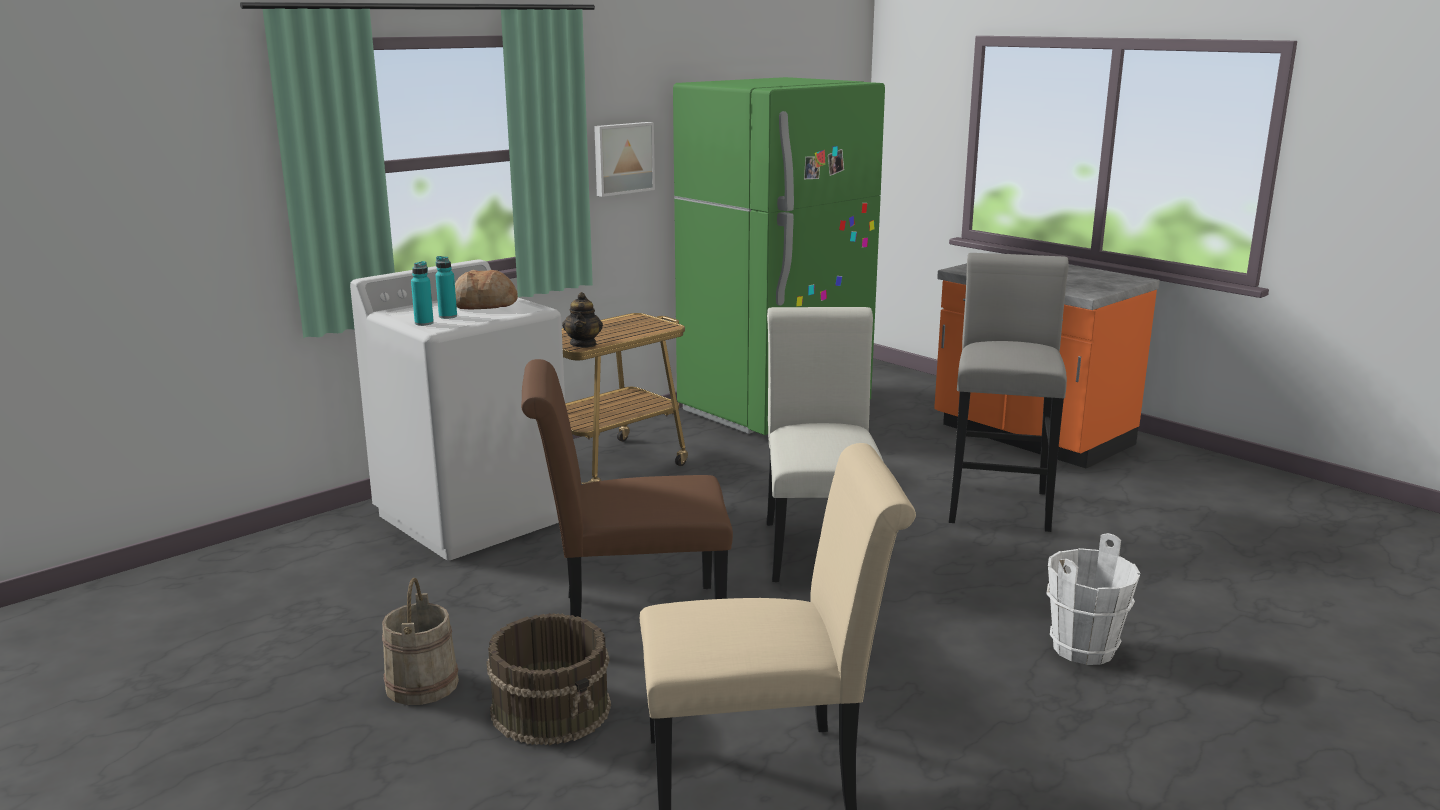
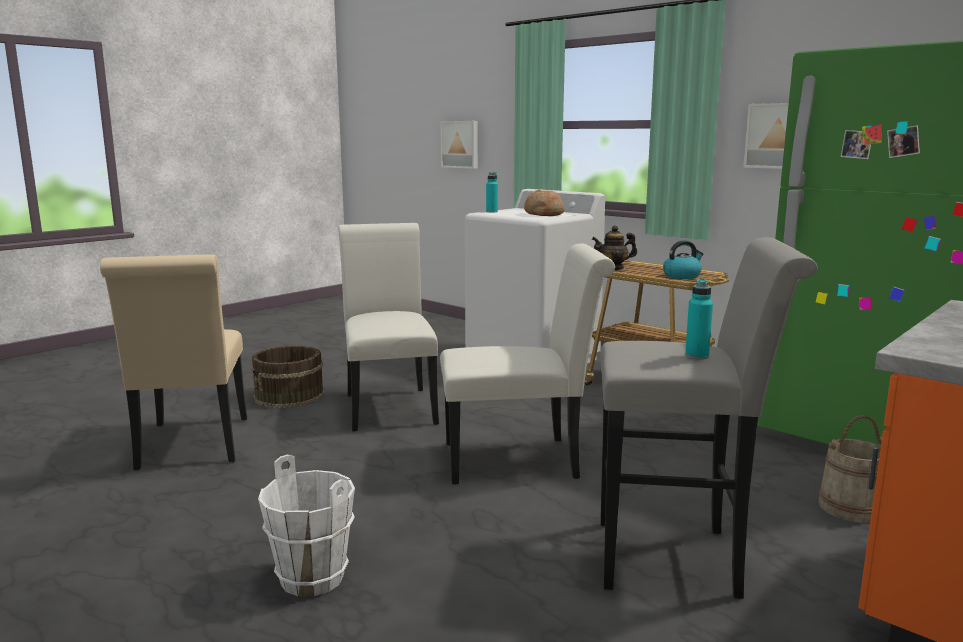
camera: 85 degrees right, 5 degrees down
(116, 229) = (460, 144): none -> picture
(422, 684) = (323, 371): beige bucket -> beige bucket (851, 508)
(448, 316) = (510, 212): turquoise bottle -> turquoise bottle (696, 356)
(629, 619) = (389, 406): brown chair -> white chair
(641, 327) = (682, 276): none -> kettle

